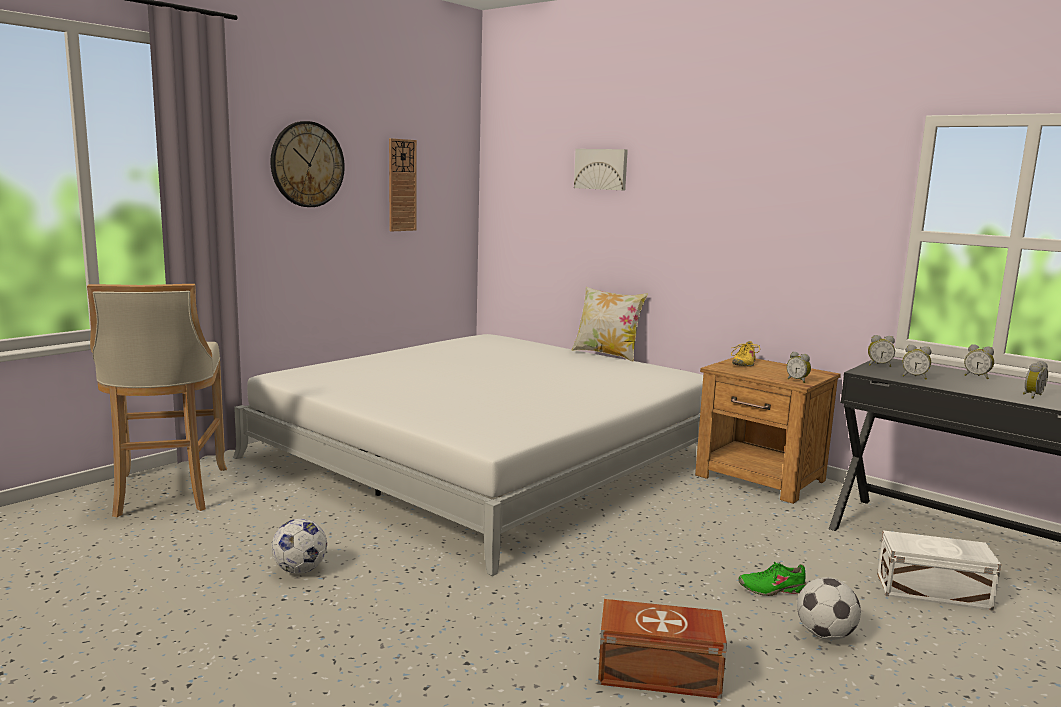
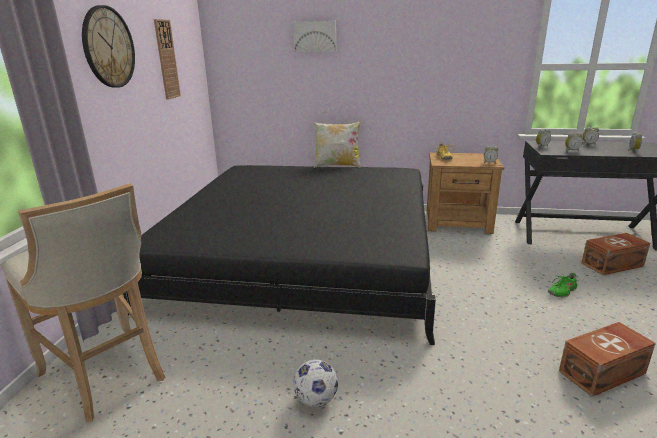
camera: 30 degrees left, 10 degrees up
(487, 456) = (304, 254): white bed -> black bed
(825, 635) = (618, 310): football -> none
(934, 592) = (613, 265): white storage box -> brown storage box

